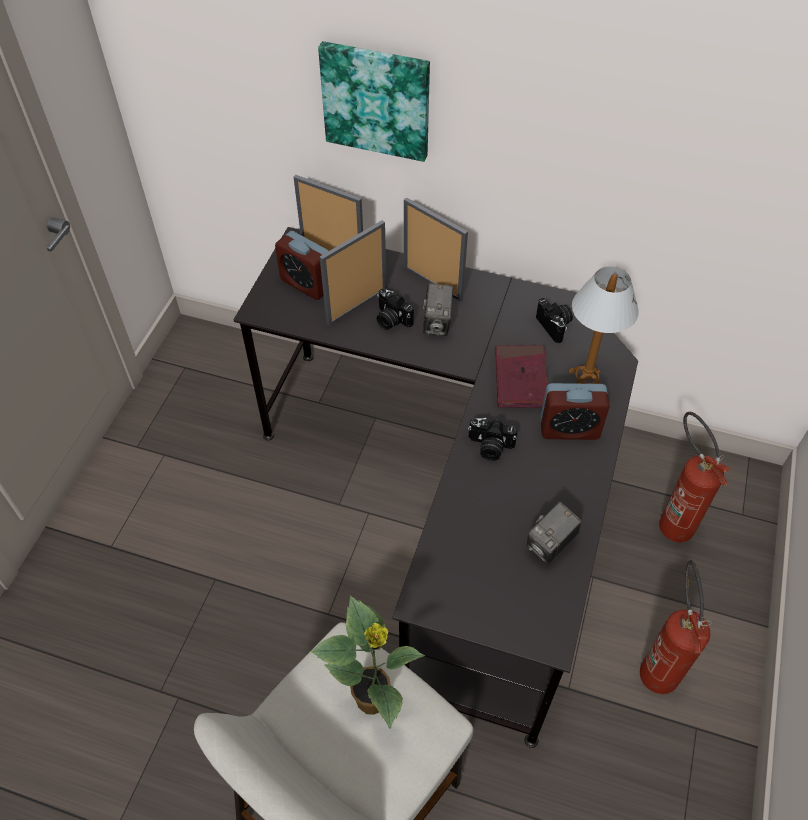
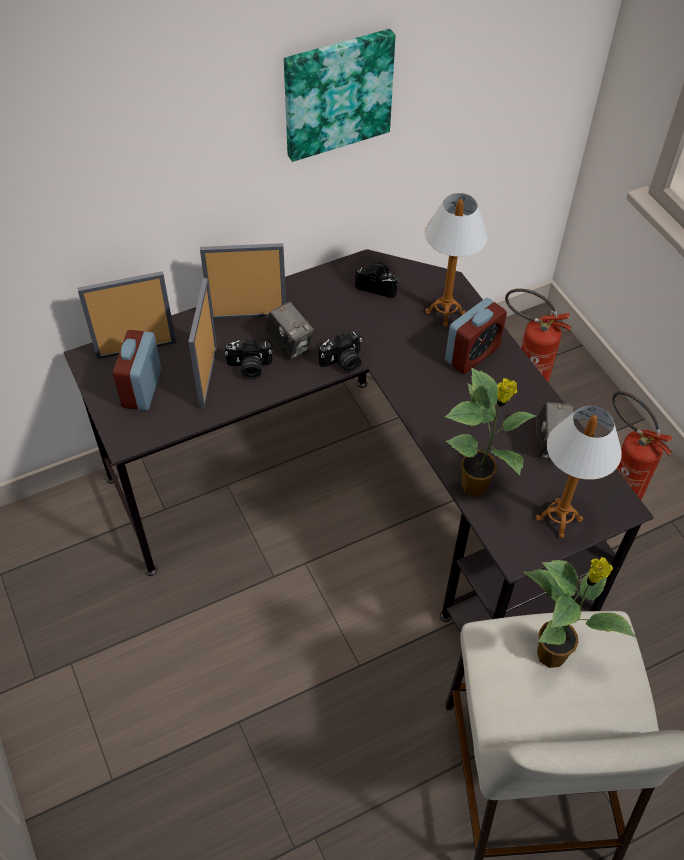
camera: 45 degrees left, 0 degrees up
(306, 284) = (142, 388): alarm clock -> alarm clock turned 105 degrees clockwise
(377, 100) = (136, 167): picture -> picture (336, 93)
(453, 527) = (476, 486): none -> potted plant
(486, 605) = (558, 519): none -> table lamp
(489, 447) = (435, 409): camera -> camera (343, 362)
(520, 379) = (399, 343): red book -> none

